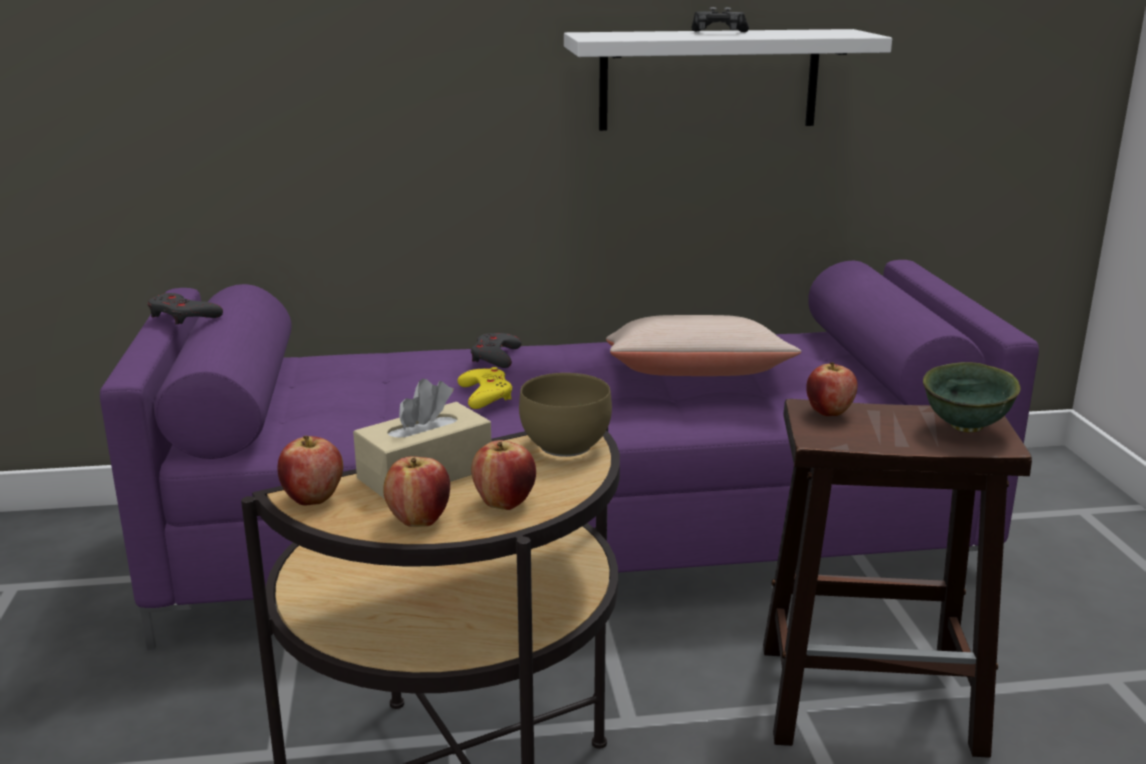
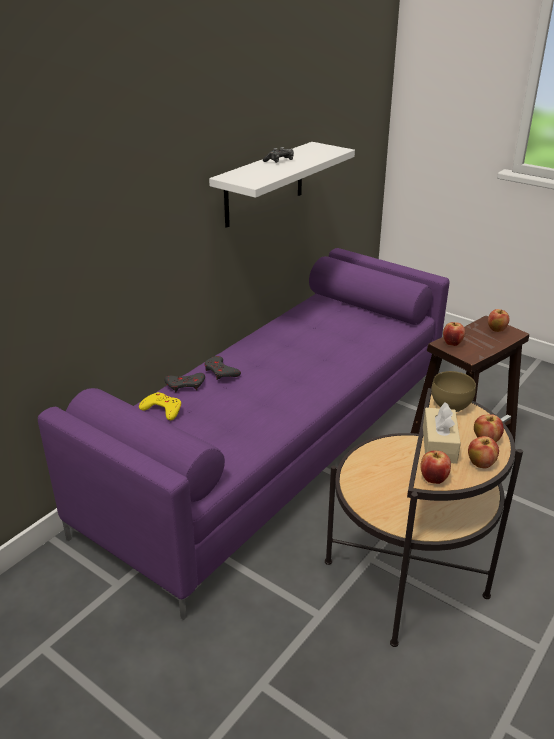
camera: 45 degrees left, 10 degrees up
(183, 316) = (108, 426): grey game controller -> grey game controller (185, 385)
(485, 395) = (259, 395): yellow game controller -> yellow game controller (162, 409)
(695, 379) = (319, 344): beige pillow -> none
(967, 427) = (496, 330): green bowl -> apple

